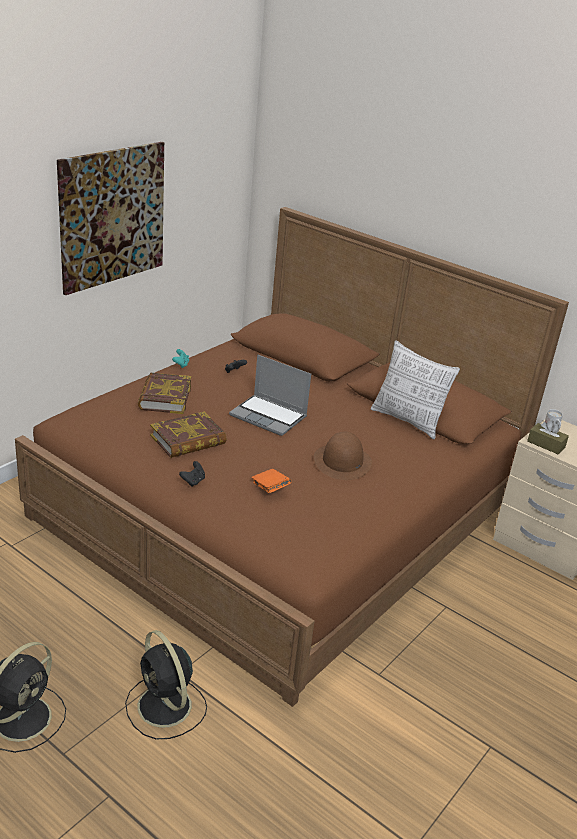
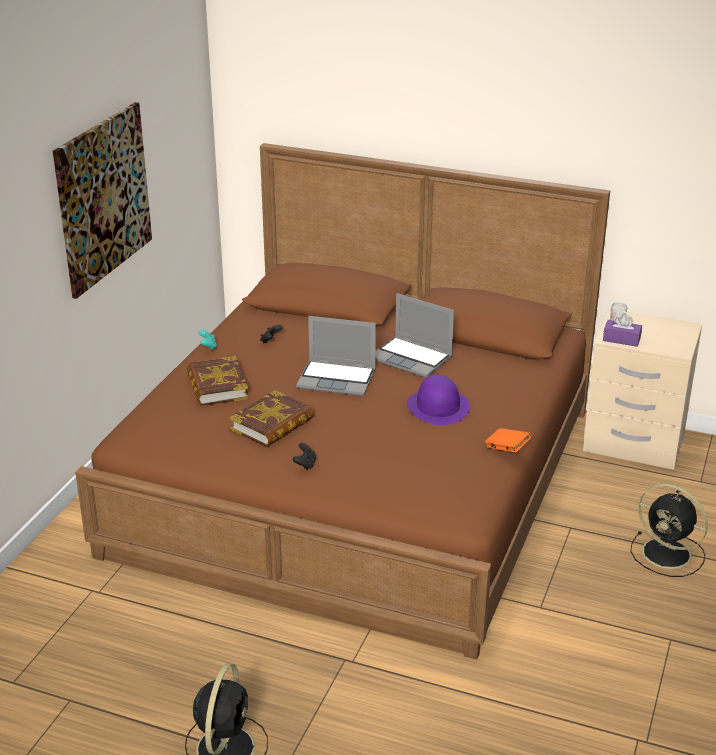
camera: 15 degrees left, 0 degrees up
(165, 707) = (358, 696): black fan -> black fan (668, 554)
(270, 488) = (385, 451): orange book -> orange book (507, 448)
(342, 462) = (438, 407): brown hat -> purple hat
(346, 415) = (412, 358): none -> laptop
(407, 420) = (476, 349): pillow -> none
(546, 444) = (621, 339): brown tissue box -> purple tissue box

